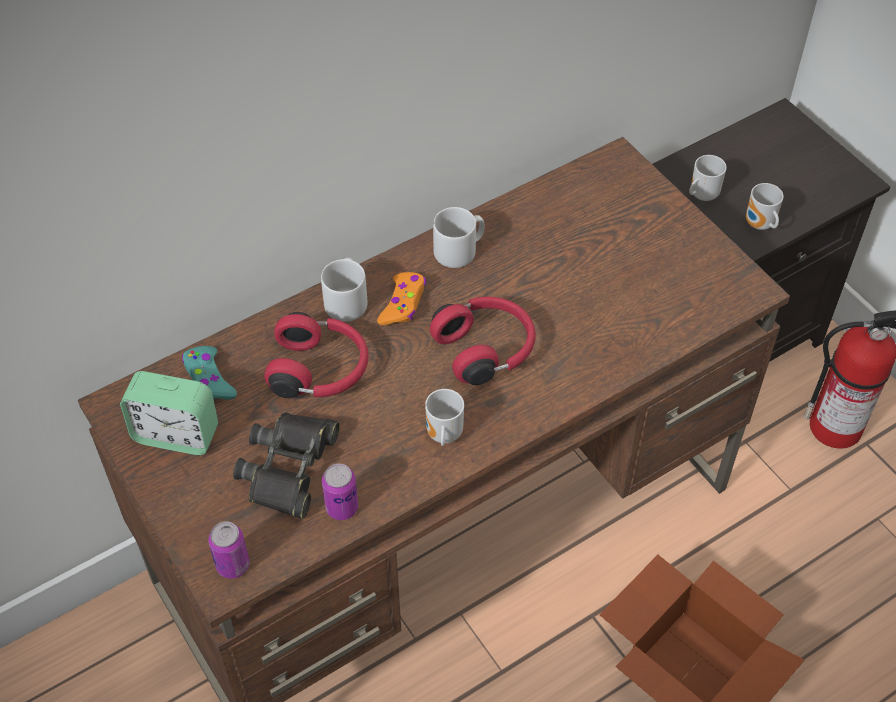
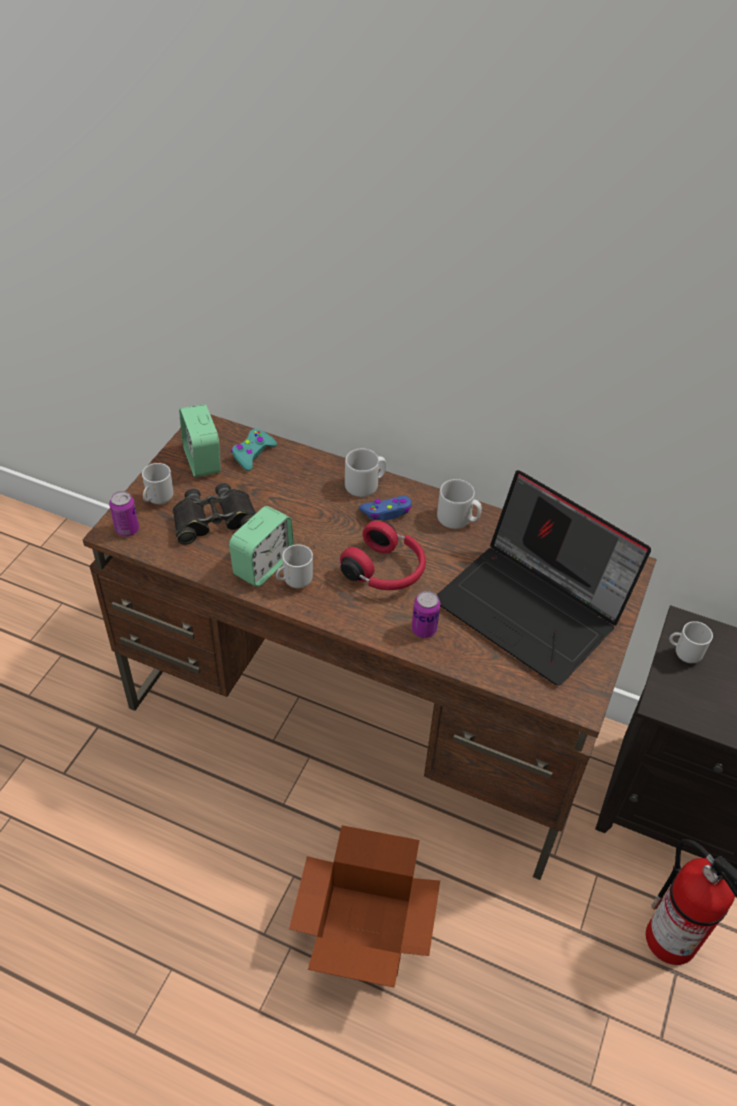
camera: 55 degrees right, 5 degrees down
(320, 370) = (300, 499): red headphones -> none
(342, 508) = (202, 559): can -> can (424, 629)
(396, 454) = (263, 565): none -> alarm clock
(403, 304) = (387, 512): orange game controller -> blue game controller
(620, 259) = (533, 609): none -> laptop
(759, 225) = (693, 706): mug -> mug (158, 500)

